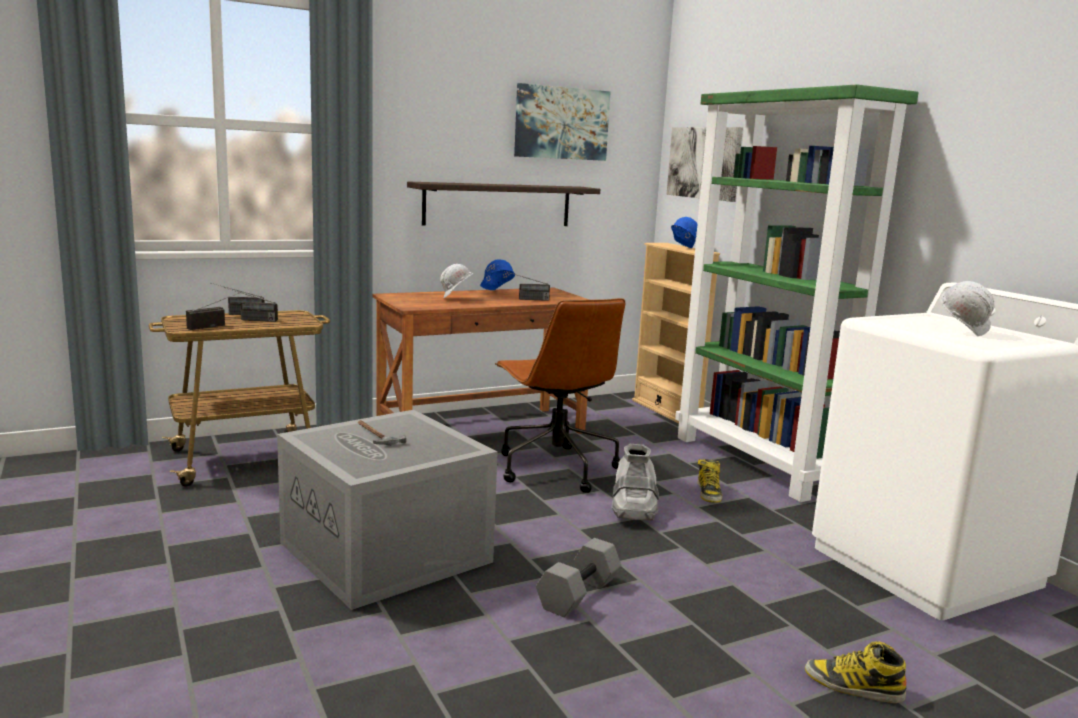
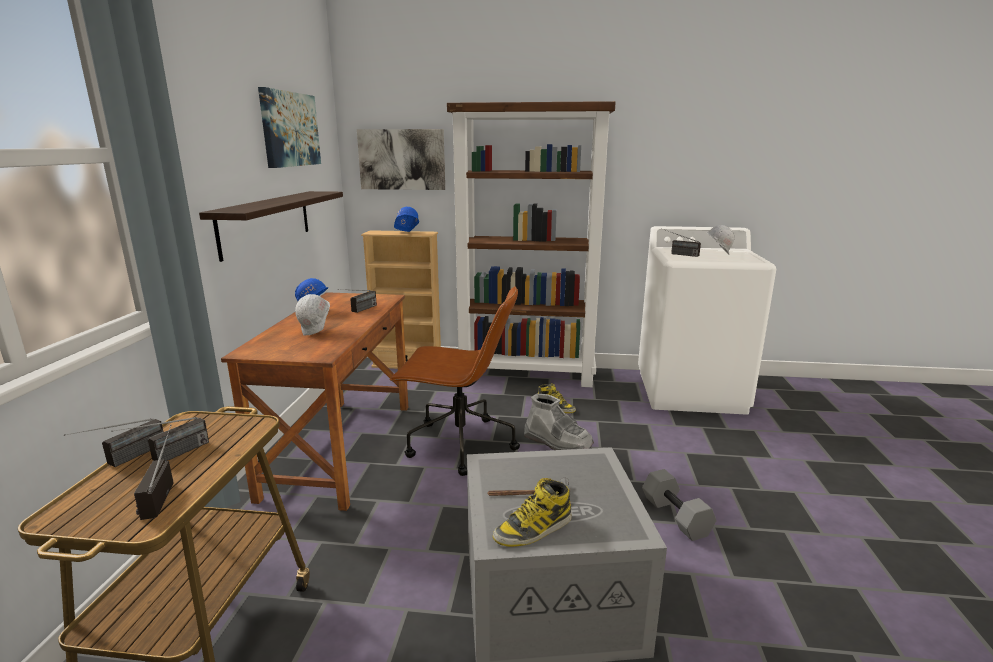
camera: 55 degrees left, 5 degrees up
(758, 463) = (527, 375): green bookcase -> brown bookcase
(853, 686) = (812, 467): boot -> boot (533, 529)
(906, 319) = (677, 254): none -> radio

